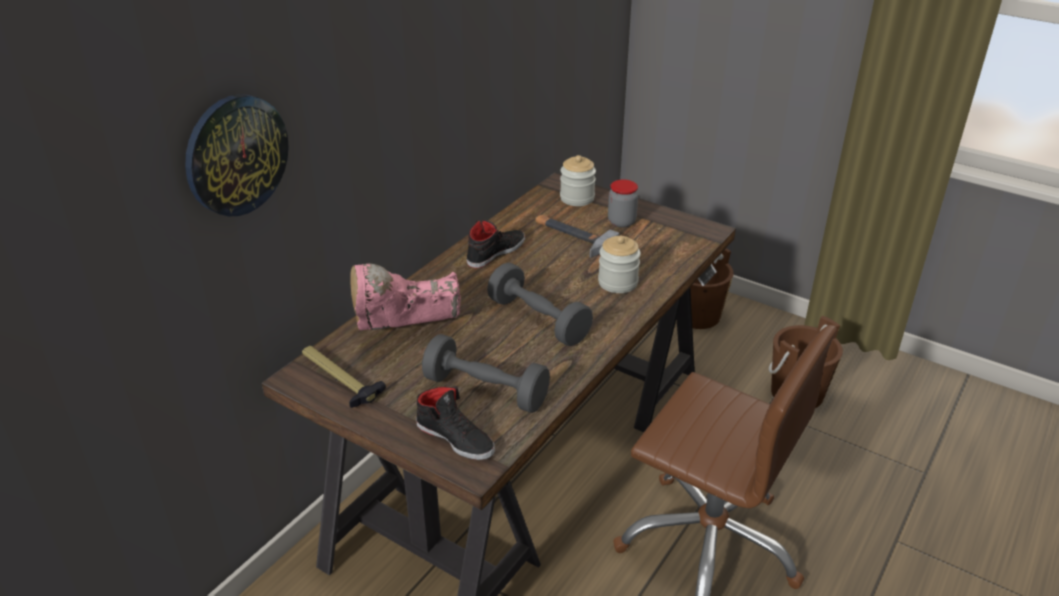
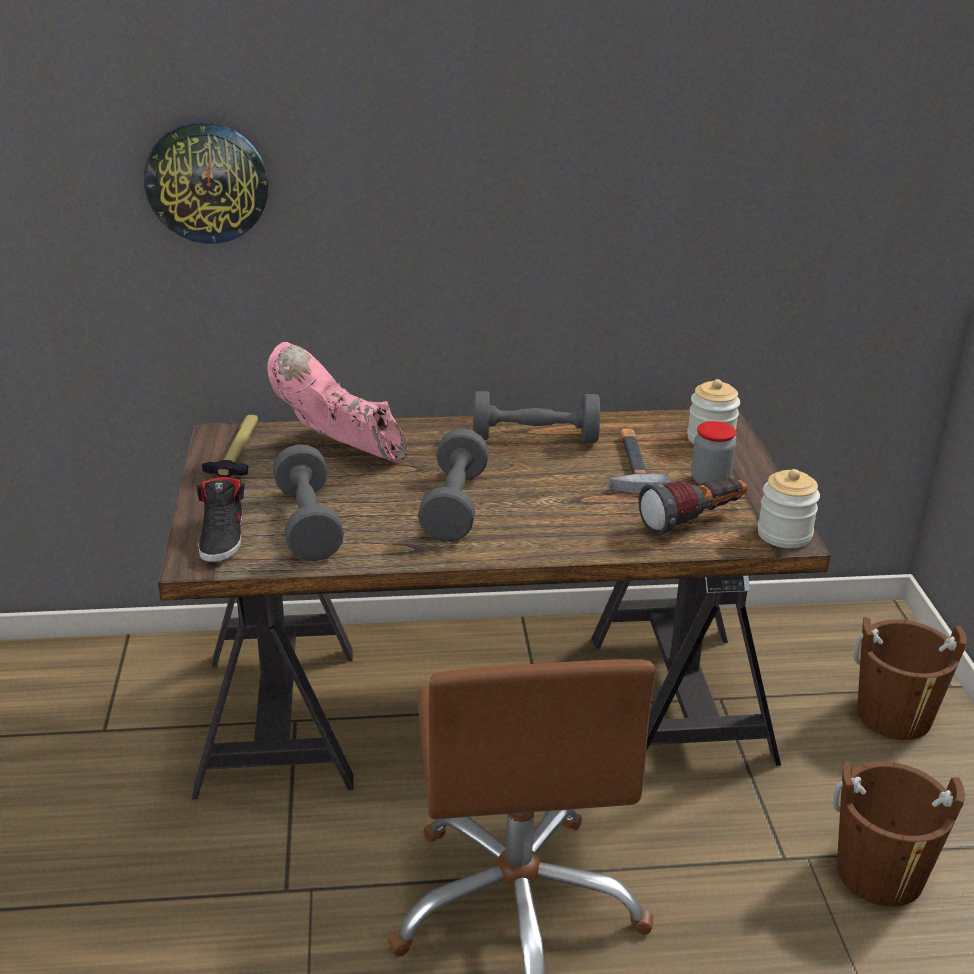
camera: 50 degrees right, 5 degrees down
(495, 252) = (535, 438): black shoe -> grey dumbbell
(617, 282) = (588, 523): jar -> jar (784, 534)
(658, 249) = (694, 521): none -> flashlight

